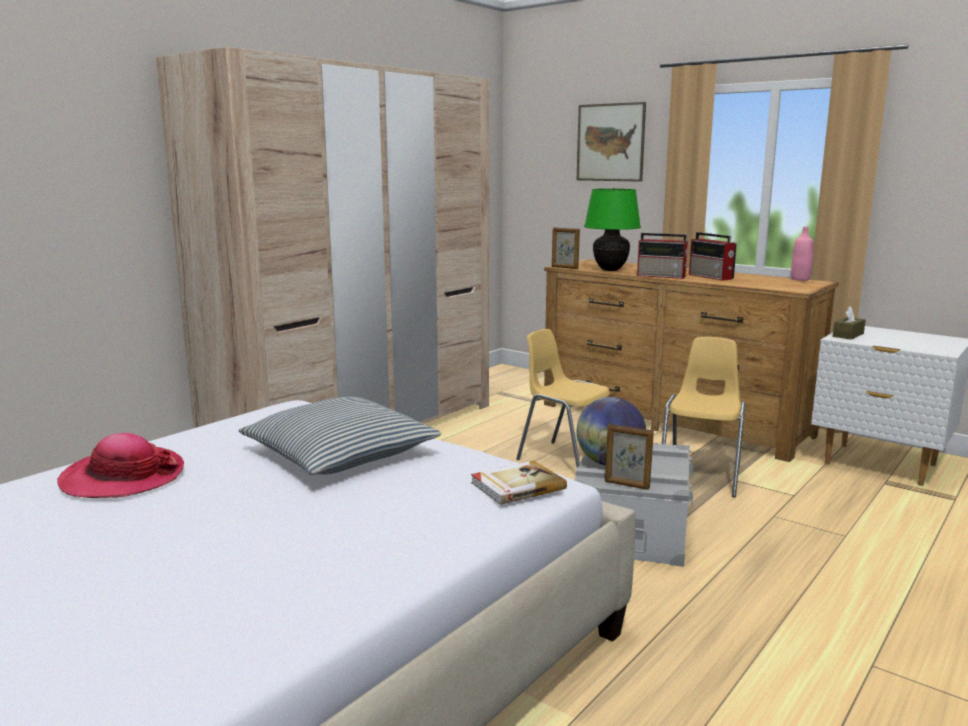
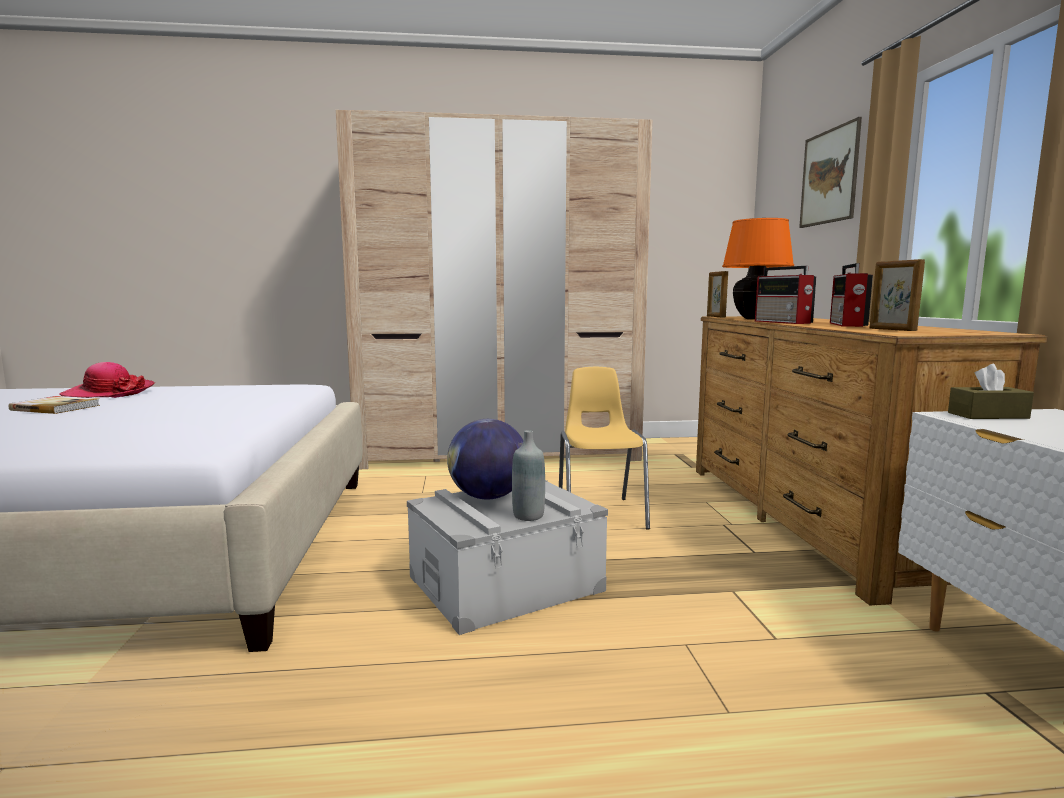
camera: 45 degrees right, 5 degrees down
(340, 454) = (205, 406): pillow -> none
(517, 485) = (166, 439): book -> book (56, 407)
(610, 270) = (754, 319): green table lamp -> orange table lamp
(627, 485) = (441, 515): picture frame -> picture frame (891, 329)
(669, 465) = (528, 516): none -> grey bottle
(701, 475) = (703, 574): yellow chair -> none
(800, 279) = (982, 331): pink bottle -> none

